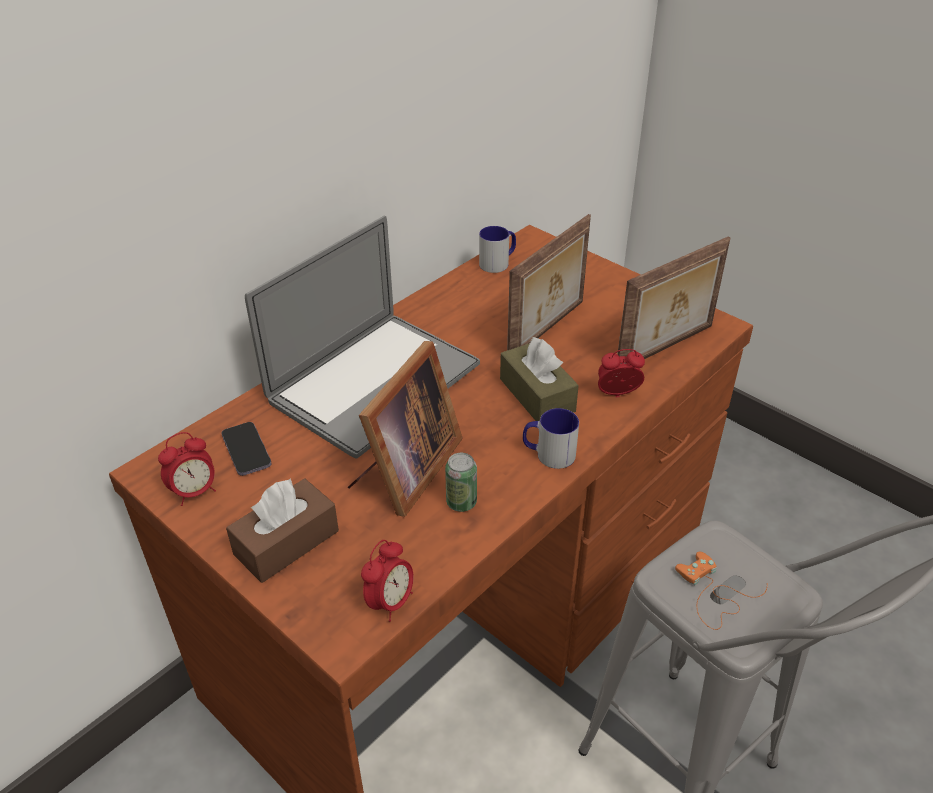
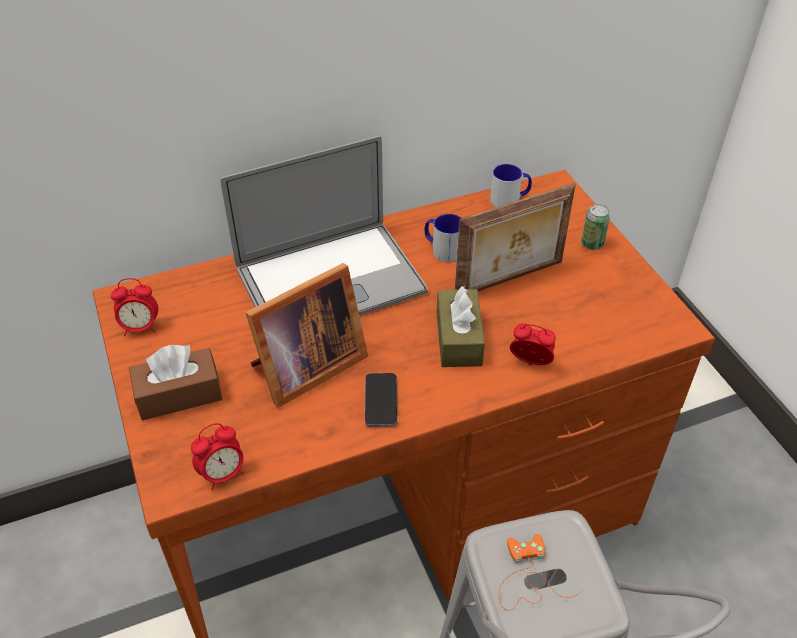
camera: 25 degrees right, 5 degrees up
(246, 450) = (197, 306): phone -> phone (381, 401)
(461, 502) = (331, 412): can -> can (592, 244)
(548, 454) = (431, 396): mug -> mug (442, 249)
(666, 349) = (609, 334): picture frame -> none

